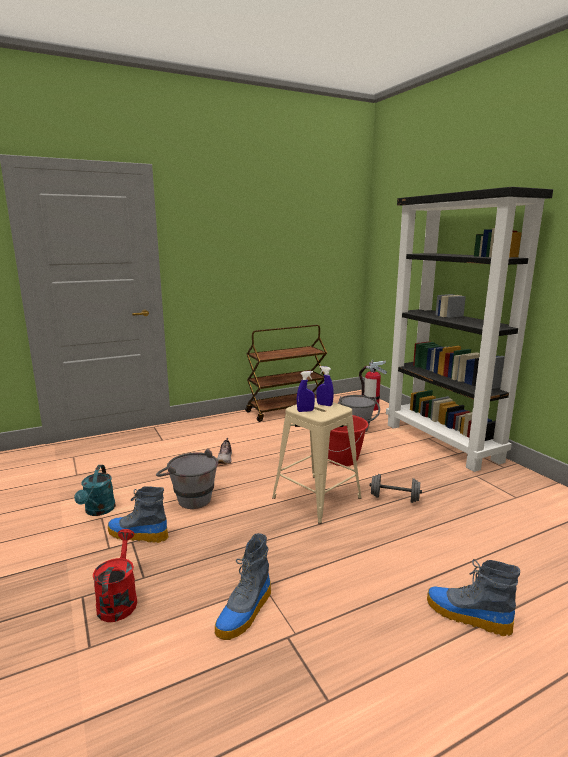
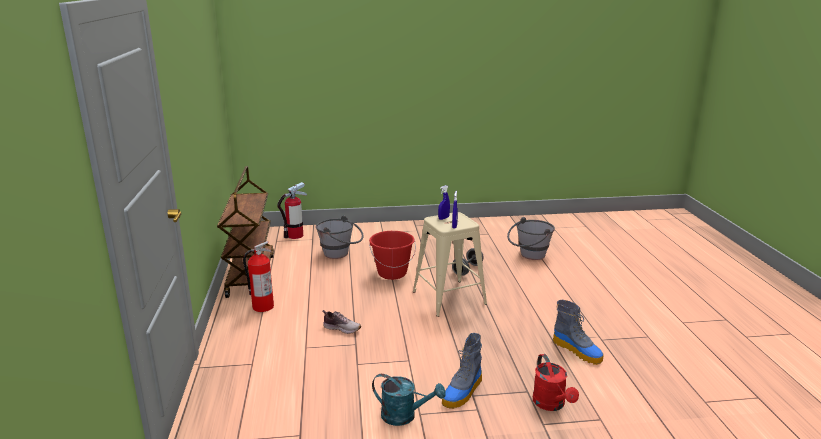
camera: 70 degrees left, 5 degrees up
(119, 599) = (551, 404): red watering can -> red watering can turned 120 degrees counterclockwise
(189, 498) = (412, 358): grey bucket -> grey bucket (529, 256)
(241, 425) = (262, 307): none -> fire extinguisher
(442, 442) = (395, 229): black bookcase -> none
(466, 616) = (593, 283): boot -> none

